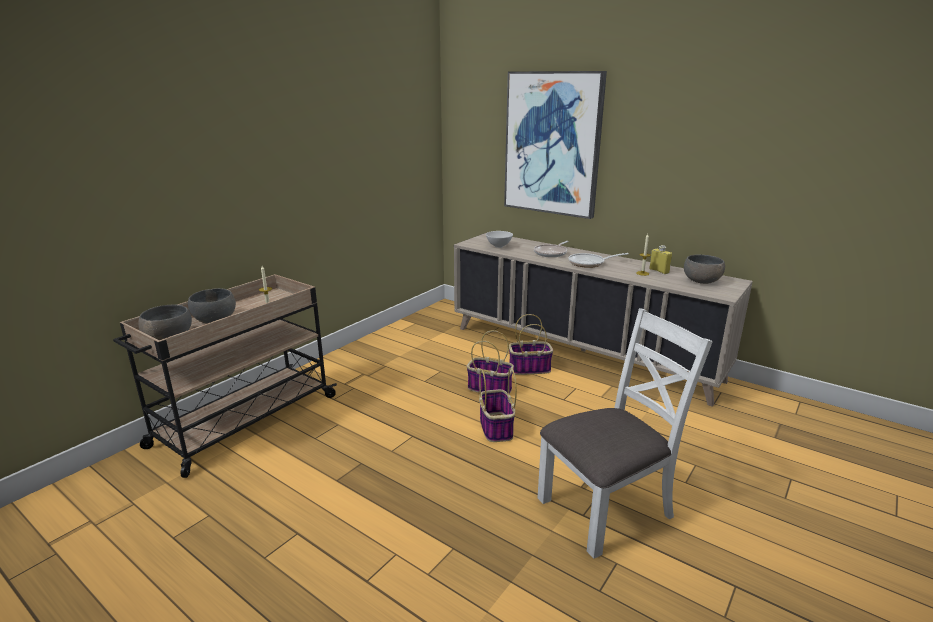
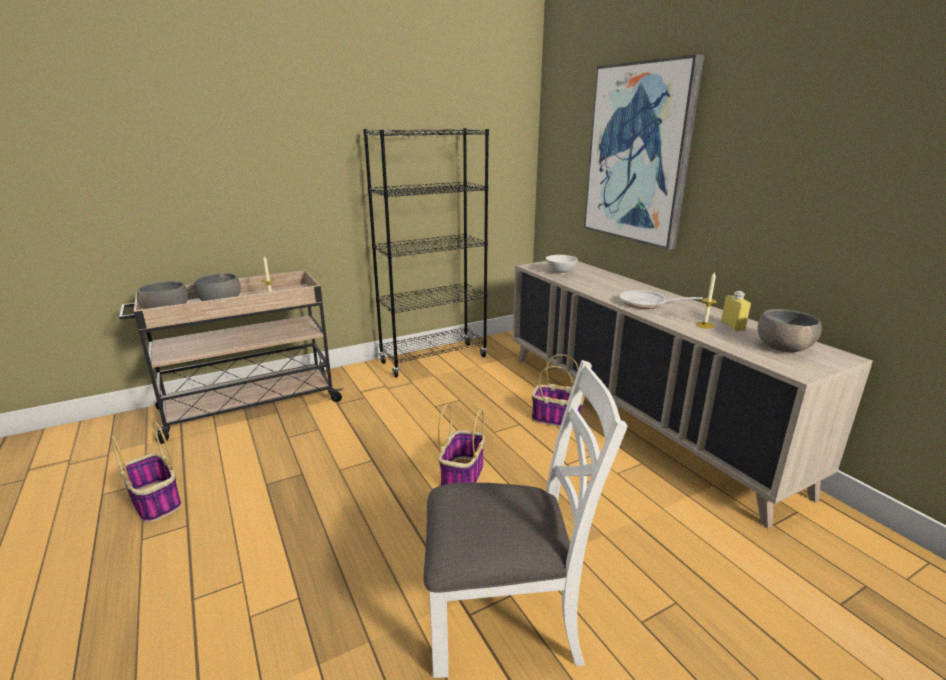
camera: 25 degrees right, 0 degrees up
(386, 342) = (434, 360): none -> black bookcase
(490, 388) = (495, 430): basket -> basket (156, 502)
(551, 253) = (613, 287): frying pan -> none

